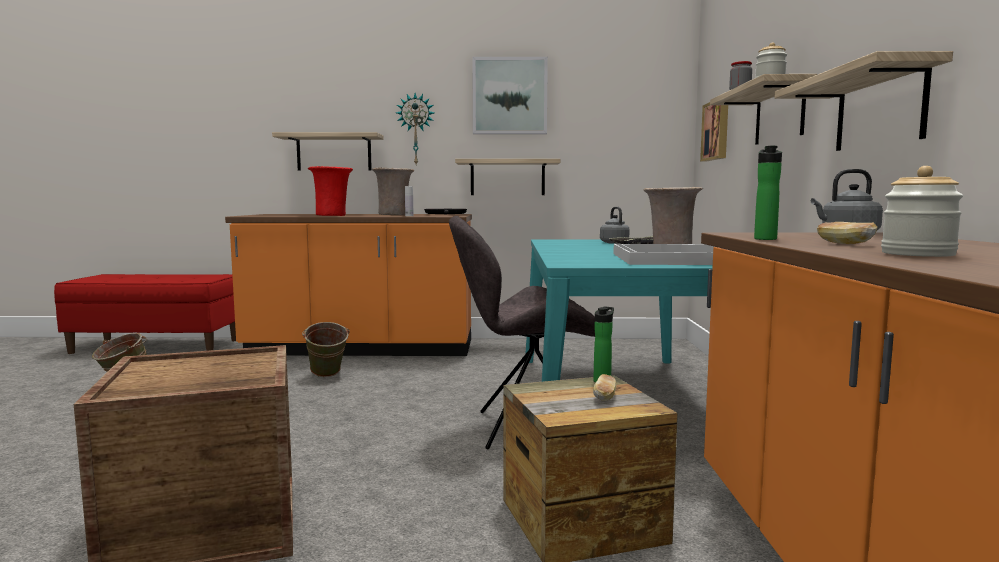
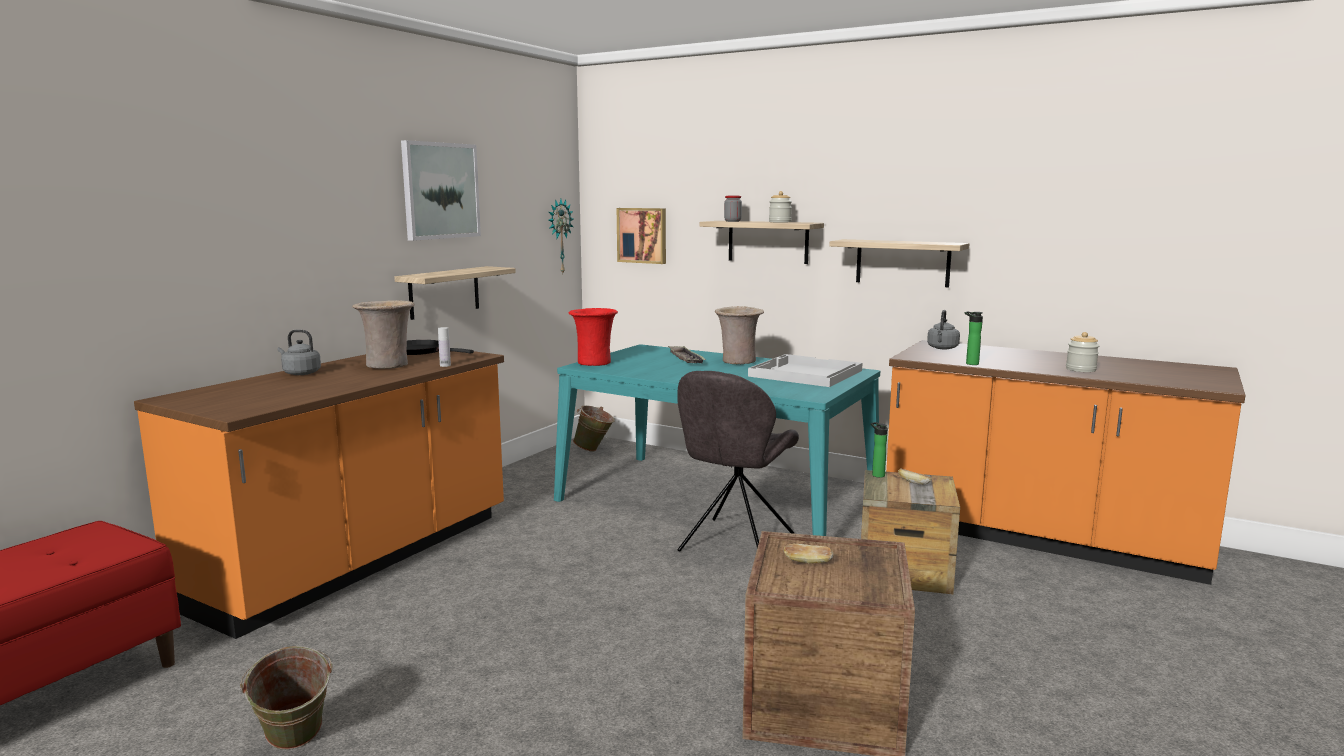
camera: 60 degrees left, 5 degrees up
(326, 376) = (451, 597): green bucket -> green bucket (594, 450)
(332, 215) = (346, 384): red vase -> red vase (593, 363)
(334, 153) = (236, 281): shelf -> none
(416, 129) = (344, 237): wall clock -> wall clock (559, 236)
(613, 243) = (649, 359): grey kettle -> grey kettle (300, 373)
(844, 244) = (1017, 363): bread -> bread (808, 562)

